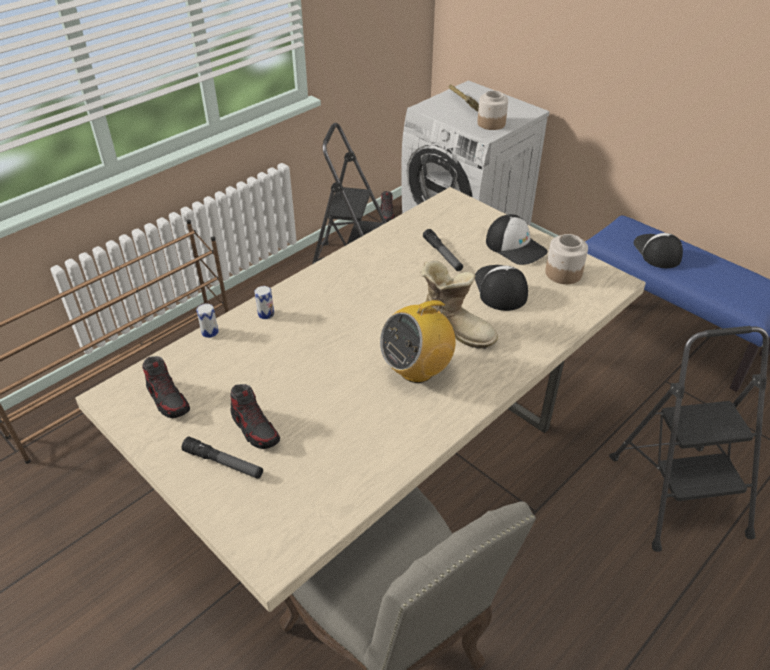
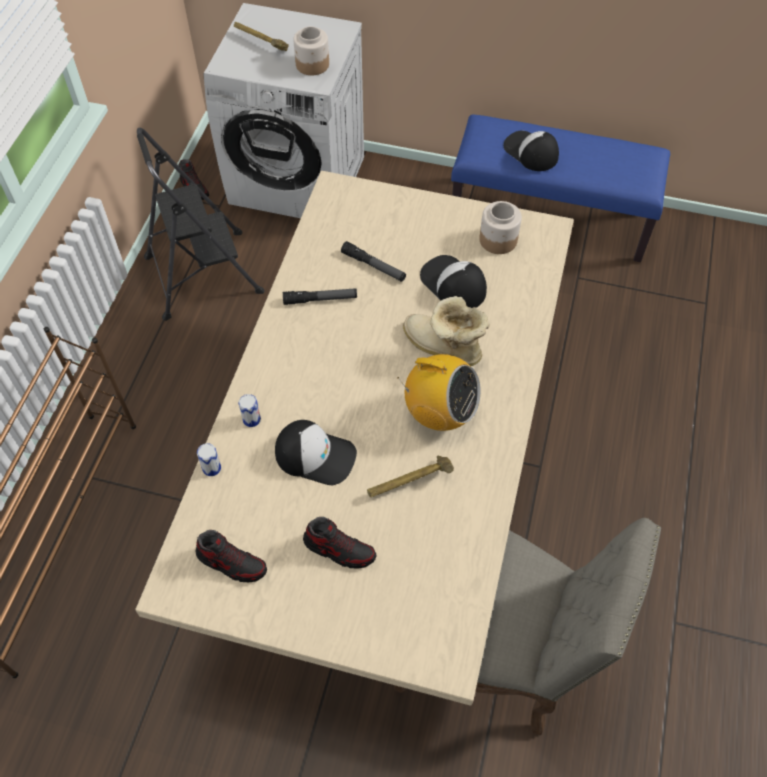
camera: 30 degrees left, 15 degrees up
(223, 463) = (339, 599): flashlight -> flashlight (320, 299)
(351, 407) = (409, 483): none -> hammer
(417, 370) = (439, 414): radio -> radio turned 90 degrees counterclockwise
(456, 327) = (443, 349): boot -> boot turned 150 degrees counterclockwise
(516, 247) = (436, 225): cap -> cap (316, 455)
(677, 490) = (640, 387): black step ladder -> none

